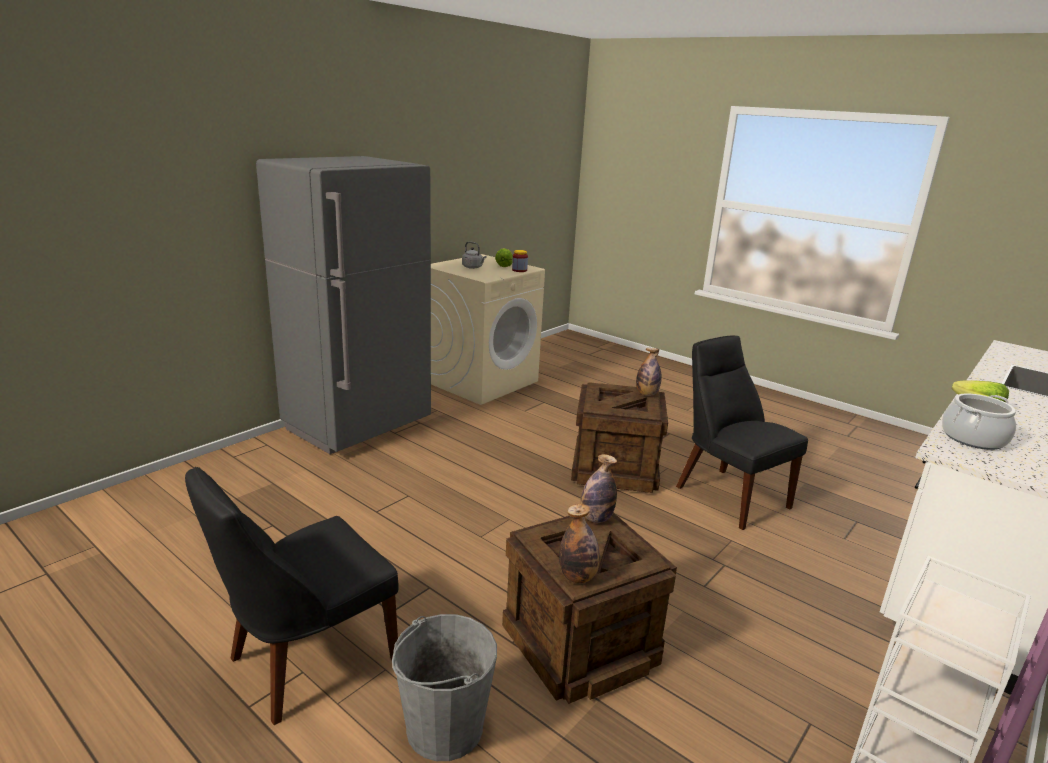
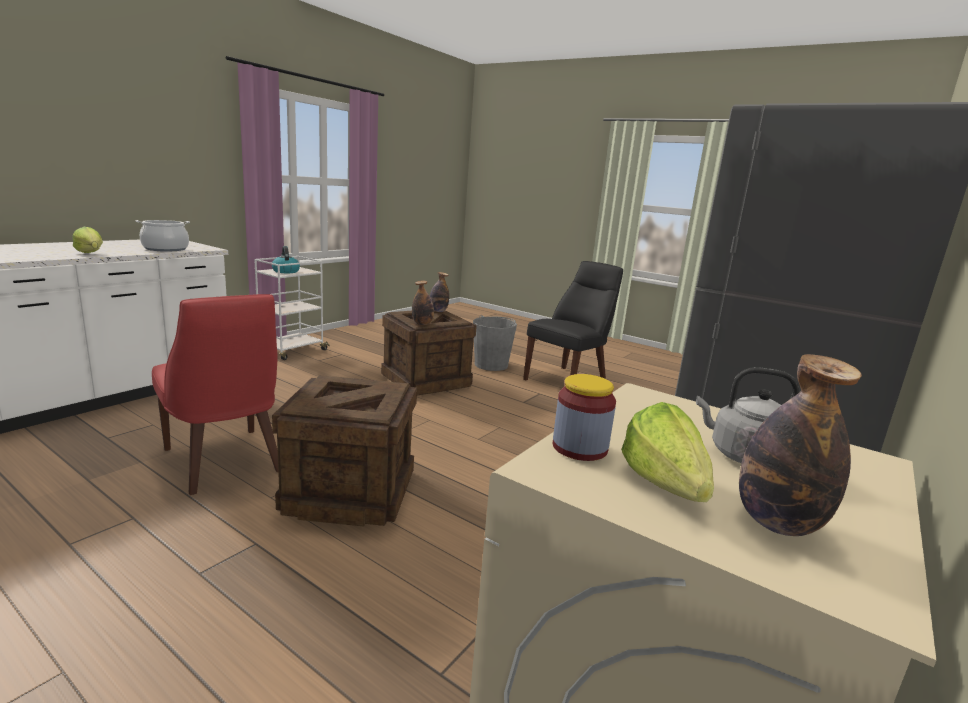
camera: 175 degrees right, 5 degrees down
(646, 394) = (309, 401): bottle -> bottle (777, 523)
(728, 495) = (225, 462): black chair -> red chair
(959, 620) = (285, 271): none -> kettle

